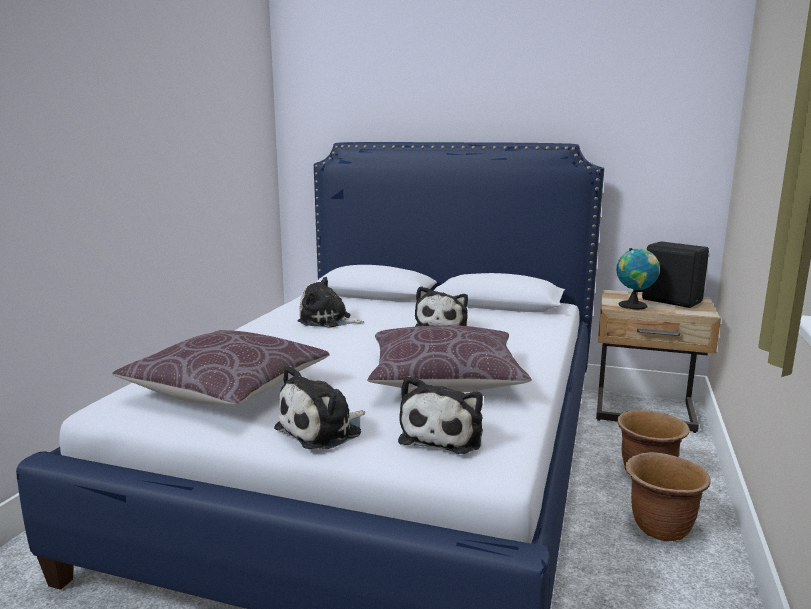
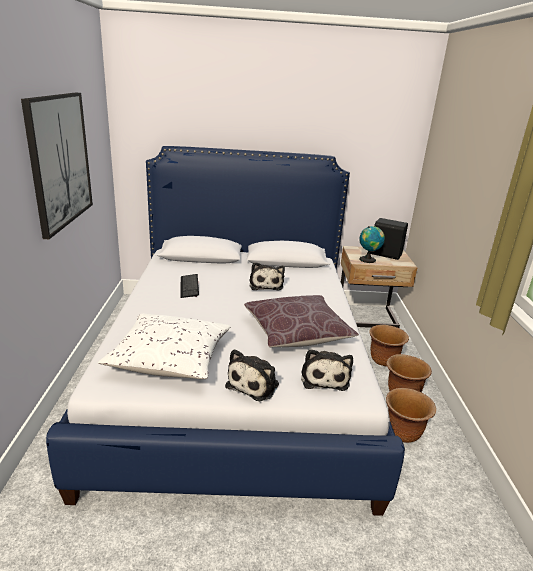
camera: 20 degrees left, 10 degrees up
(168, 140) = (60, 161): none -> picture
(227, 389) = (170, 358): brown pillow -> white pillow
(327, 321) = (189, 286): plush toy -> keyboard
(634, 588) = (403, 433): none -> brown planter

